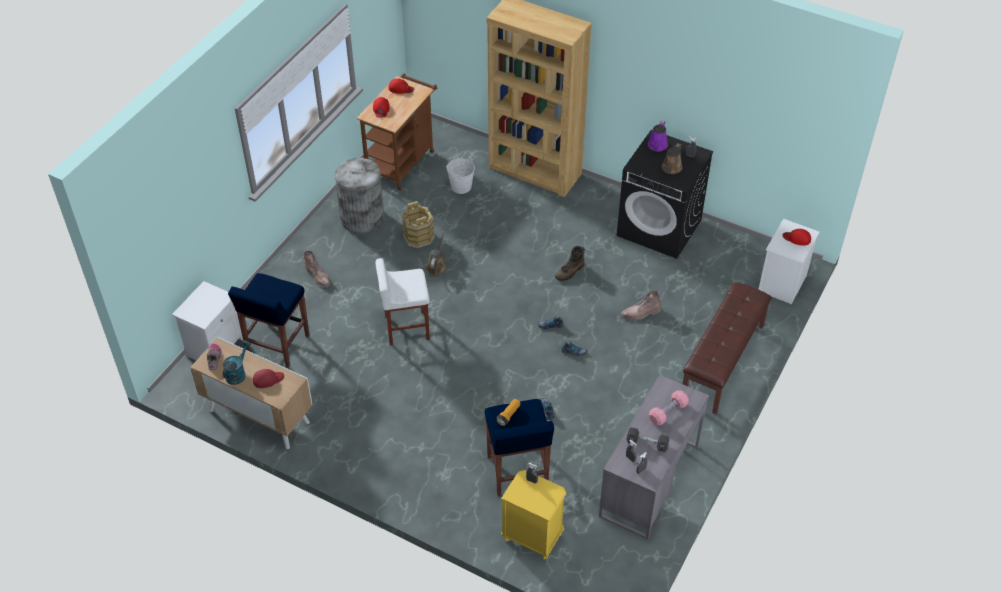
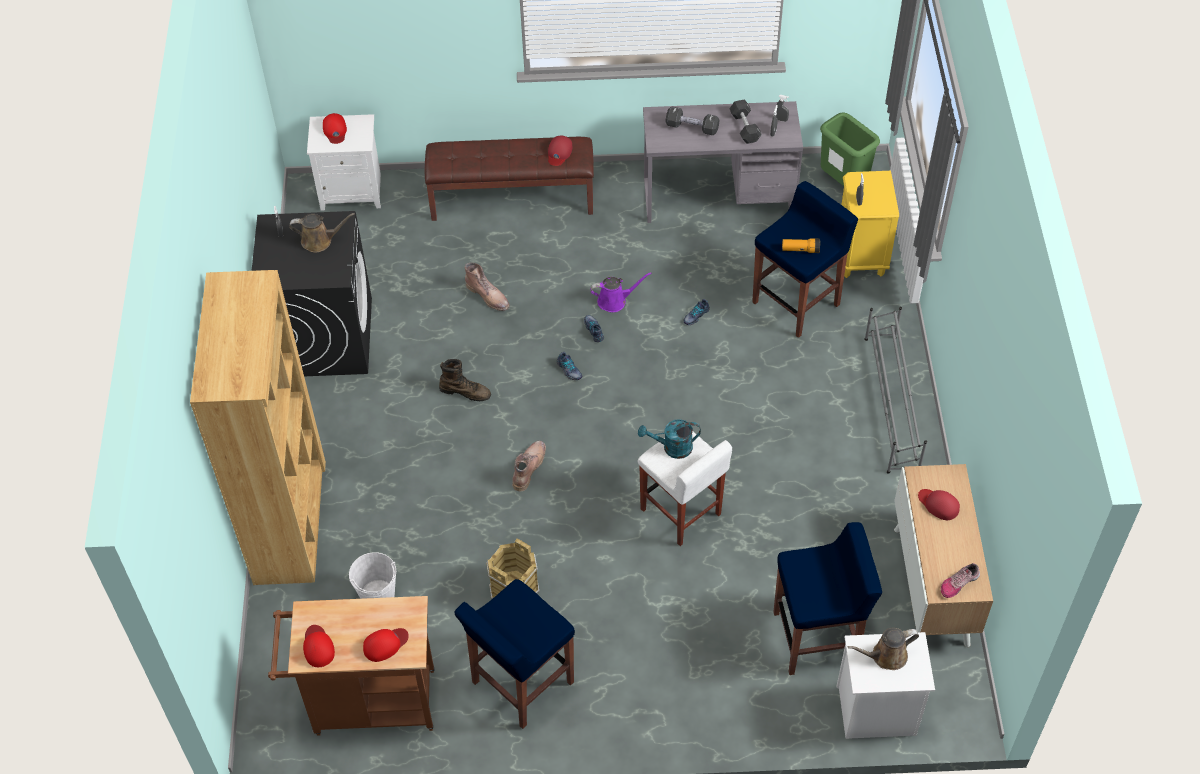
camera: 120 degrees left, 5 degrees up
(237, 373) = (957, 542): turquoise watering can -> turquoise watering can (672, 448)
(318, 276) = (668, 668): brown boot -> brown boot (528, 467)
(362, 218) = (521, 683): grey trash can -> blue stool
(395, 475) = (891, 404): none -> grey shoe rack
(437, 266) = (552, 538): brown watering can -> brown watering can (886, 656)
(612, 570) = (843, 183): none -> green trash can
(657, 146) = (282, 271): purple watering can -> purple watering can (615, 301)
(668, 412) = (692, 127): pink dumbbell -> black dumbbell
(714, 356) = (559, 152): none -> red cap

